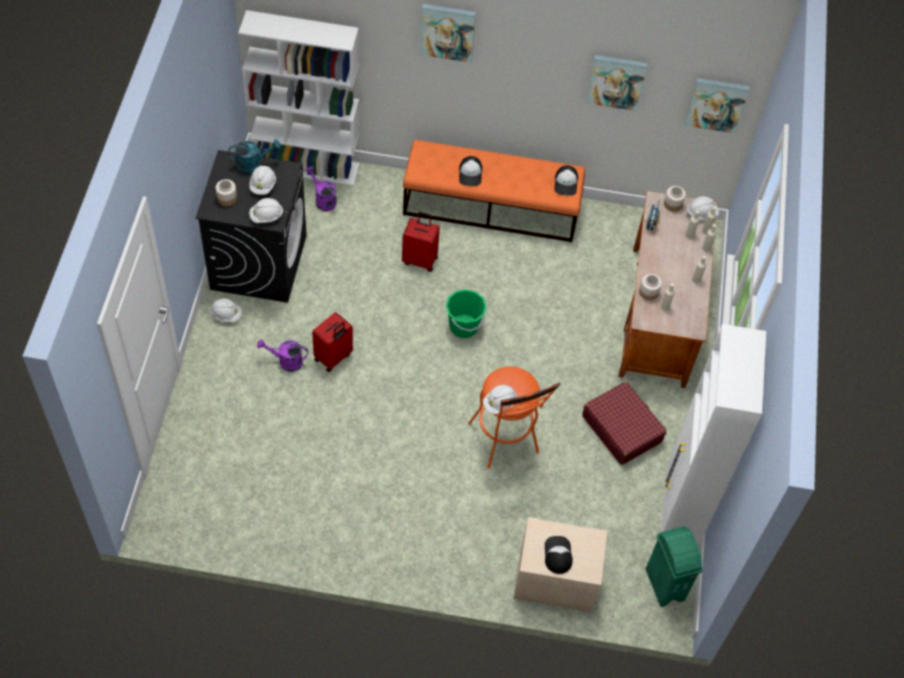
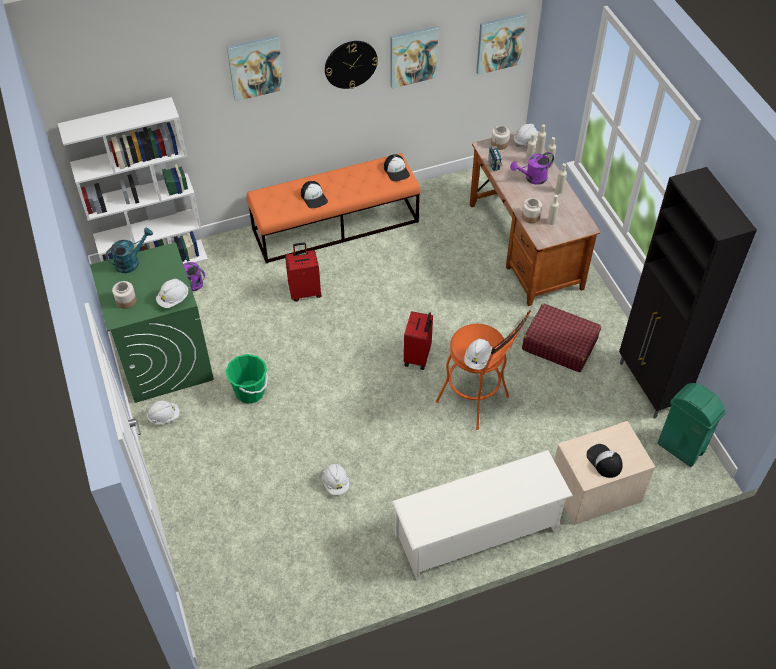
camera: 25 degrees left, 5 degrees down
(258, 262) = (164, 358): black washing machine -> green washing machine
(263, 185) = (152, 275): white hard hat -> white hard hat (336, 483)
(286, 361) = (245, 429): purple watering can -> purple watering can (532, 178)
(333, 358) = (285, 406): red suitcase -> red suitcase (418, 356)
(422, 559) = (477, 534): none -> white shoe rack
(464, 326) = (378, 327): green bucket -> green bucket (250, 392)
(547, 64) = (350, 64): none -> wall clock
(678, 513) = (649, 387): white cabinet -> black cabinet

